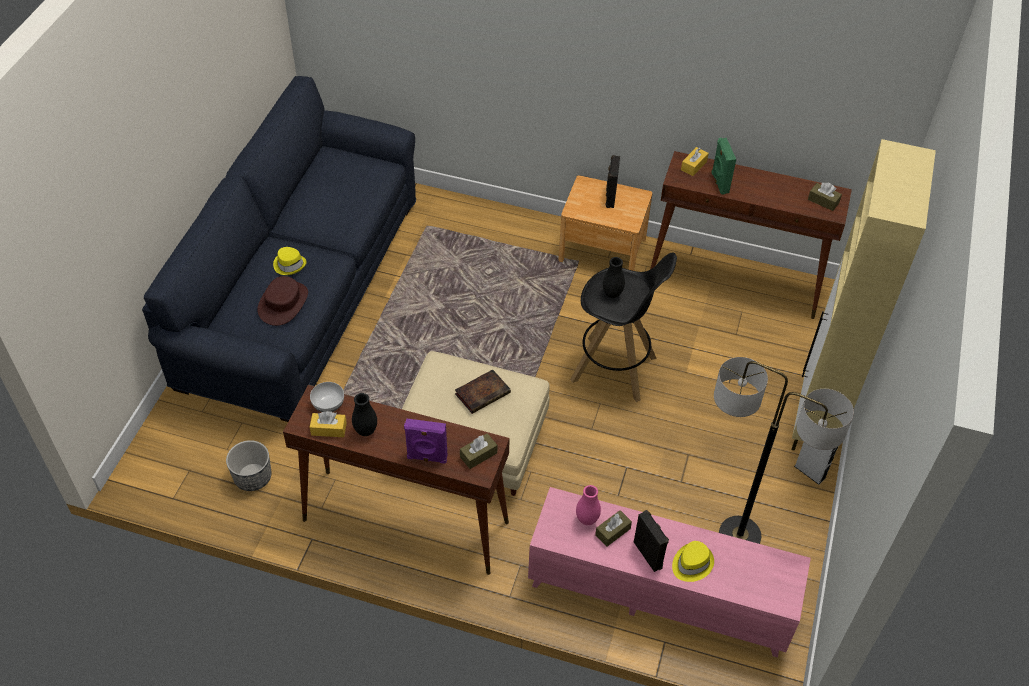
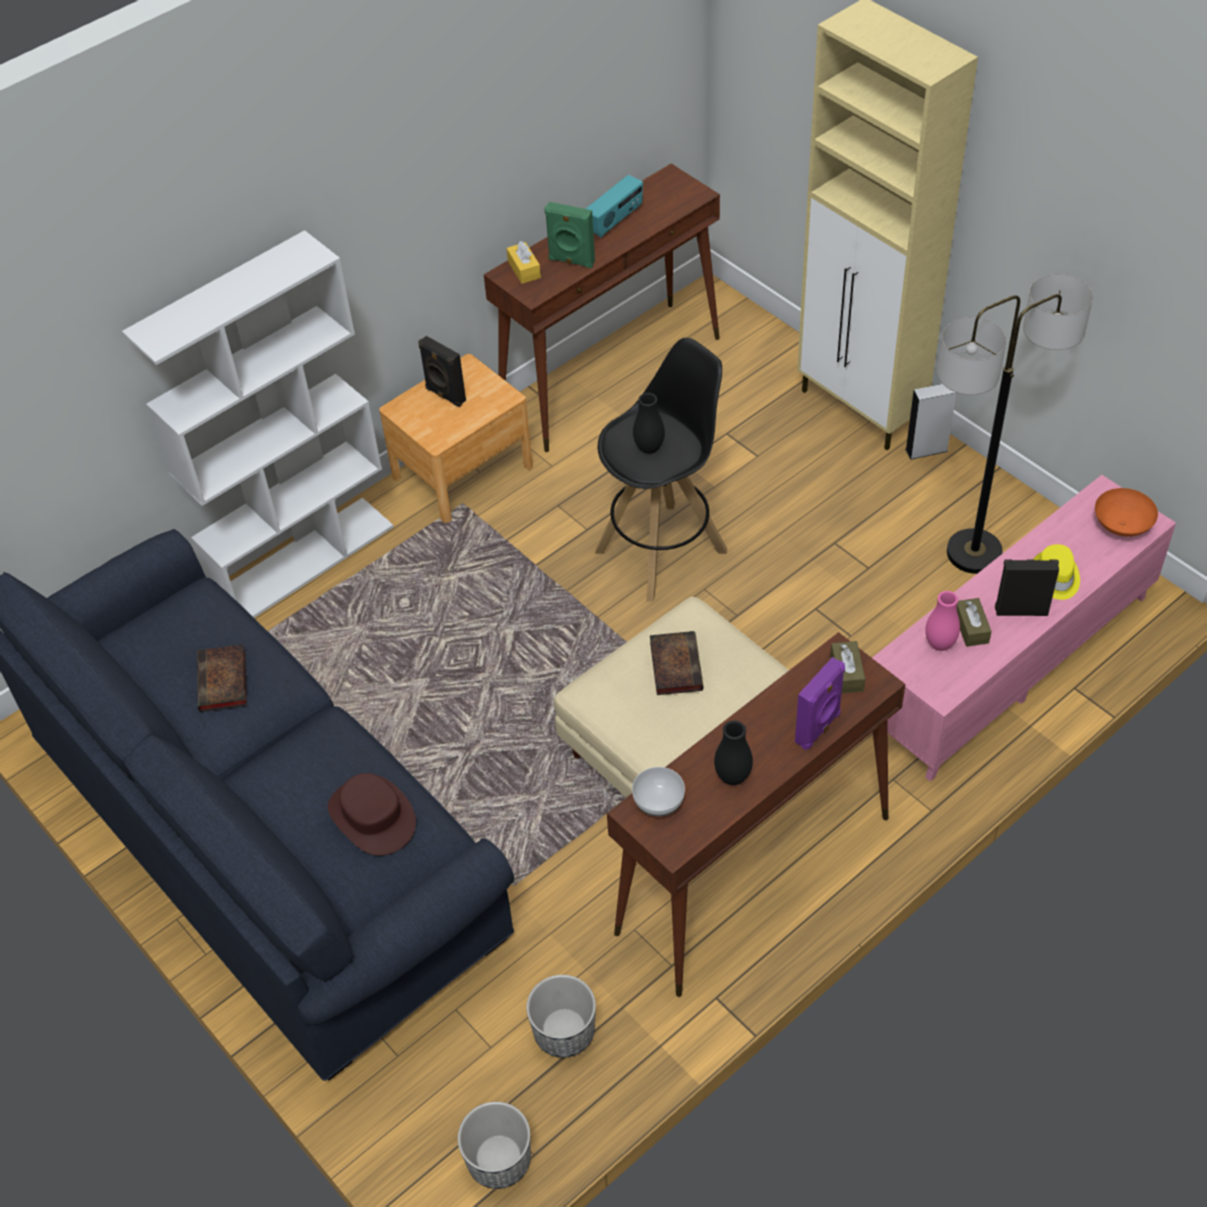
camera: 55 degrees left, 0 degrees up
(163, 484) = (498, 1159): none -> planter
(289, 264) = (302, 780): yellow hat -> none
(329, 429) = (703, 818): yellow tissue box -> none
(332, 204) = (223, 682): none -> book
(488, 215) = (303, 560): none -> white bookcase
(769, 588) = (1122, 526): none -> orange bowl
(773, 186) = (615, 221): none -> radio
(823, 201) = (671, 193): brown tissue box -> none

